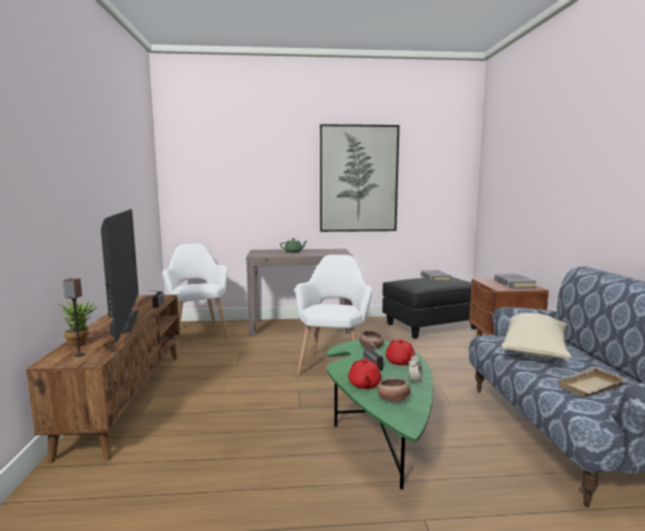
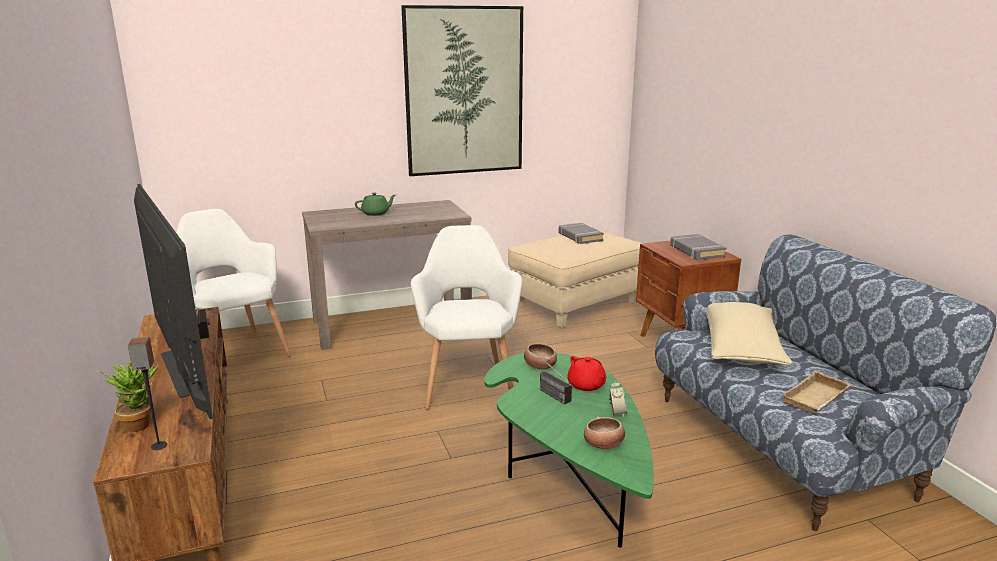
camera: 15 degrees left, 10 degrees up
(364, 384) = (558, 427): red teapot -> none
(431, 327) = (576, 305): black ottoman -> beige ottoman

